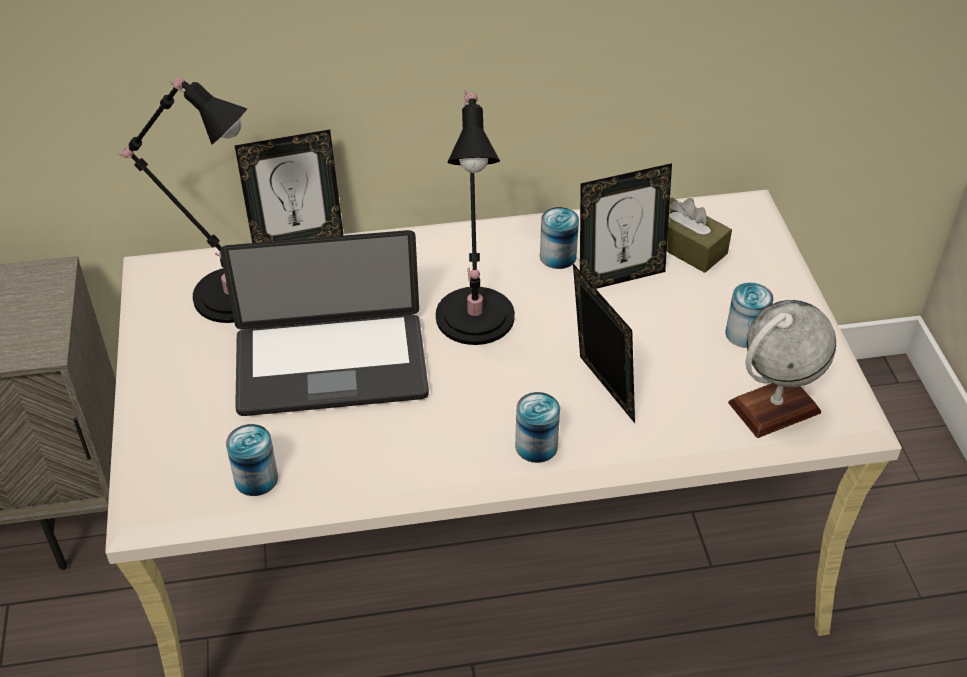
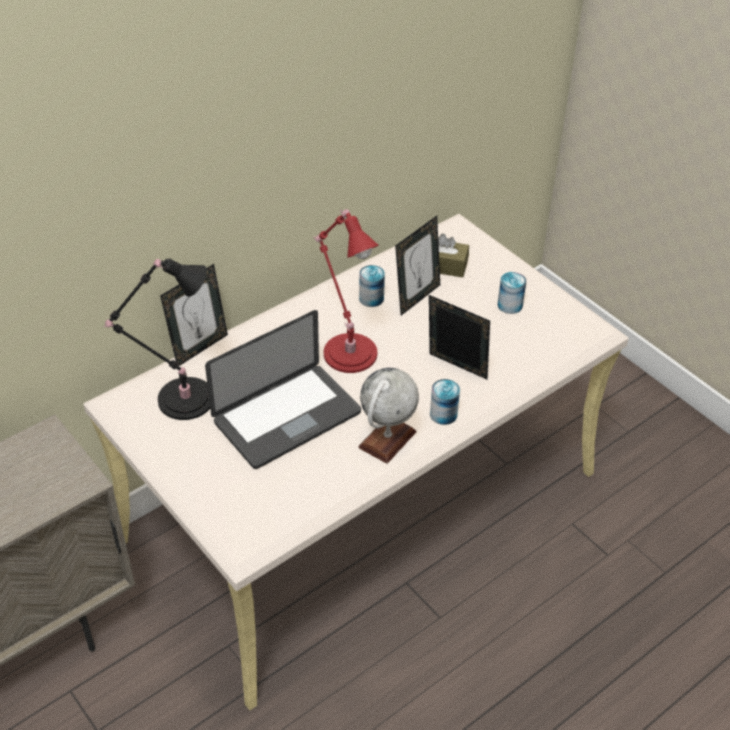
camera: 30 degrees left, 0 degrees up
(256, 478) = (296, 501): can -> none
(475, 311) = (348, 350): black table lamp -> red table lamp
(774, 408) = (554, 341): globe -> globe (387, 439)

